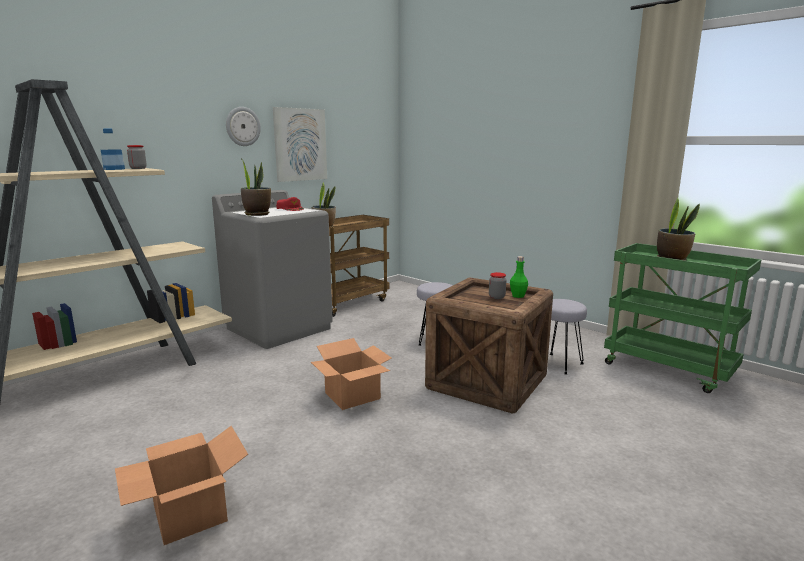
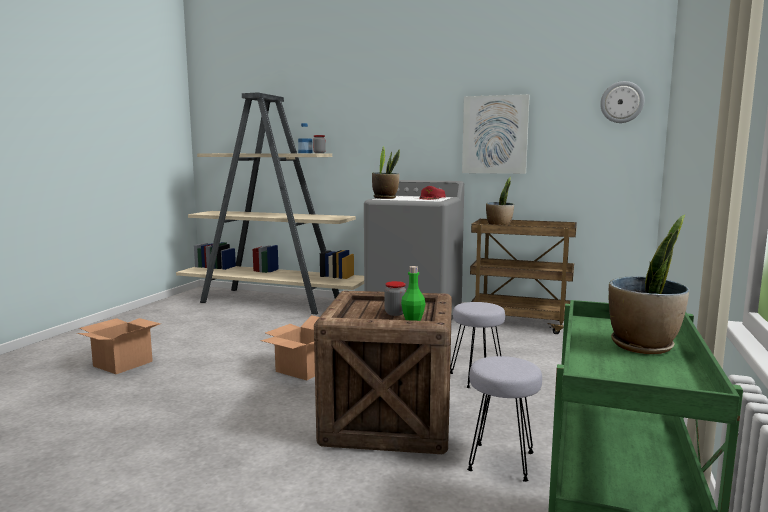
camera: 65 degrees right, 5 degrees down
(242, 126) = (430, 118): wall clock -> wall clock (622, 102)

